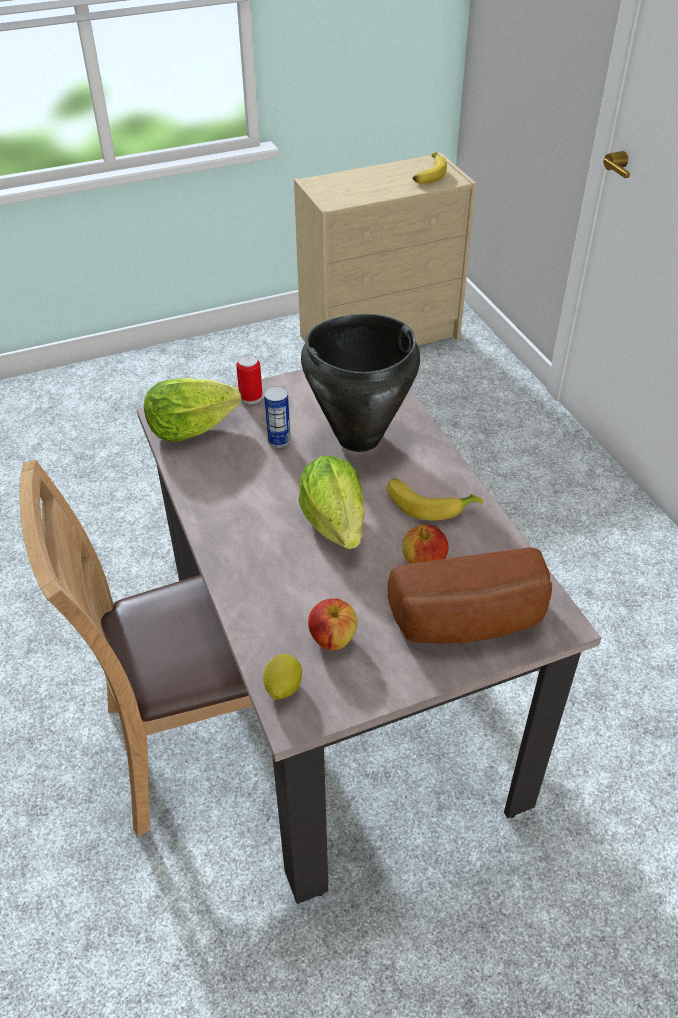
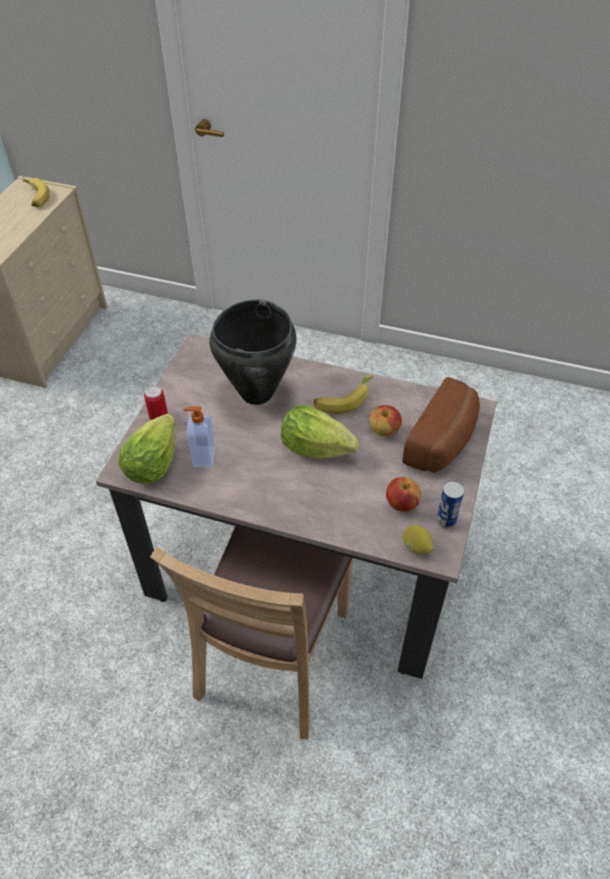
camera: 50 degrees left, 5 degrees up
(234, 453) = (203, 457): none -> soap dispenser
(279, 441) = (217, 429): can -> can (446, 520)

